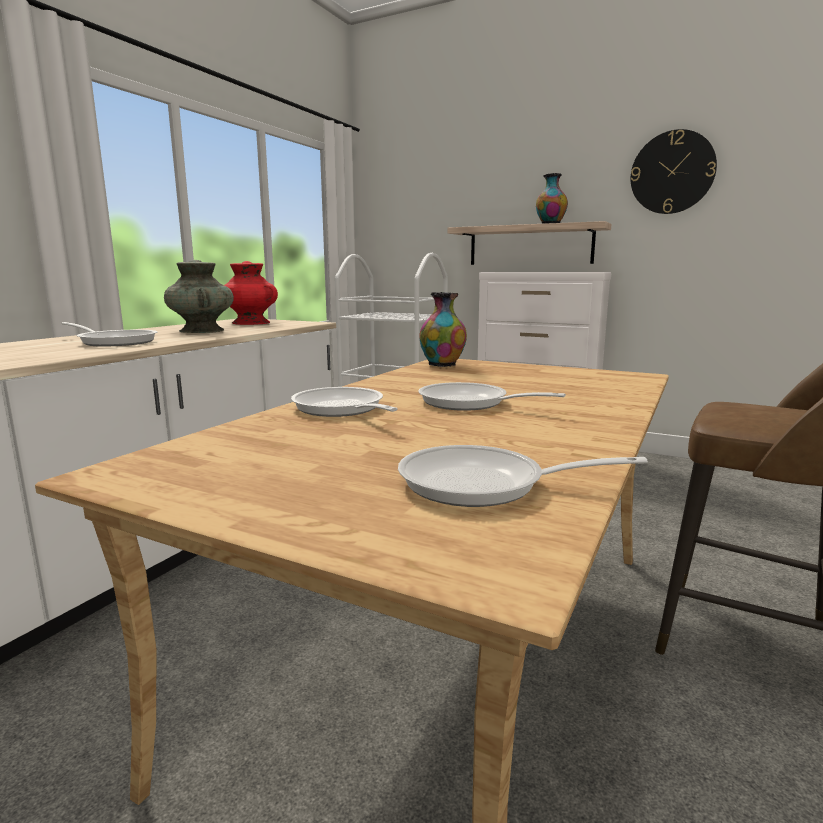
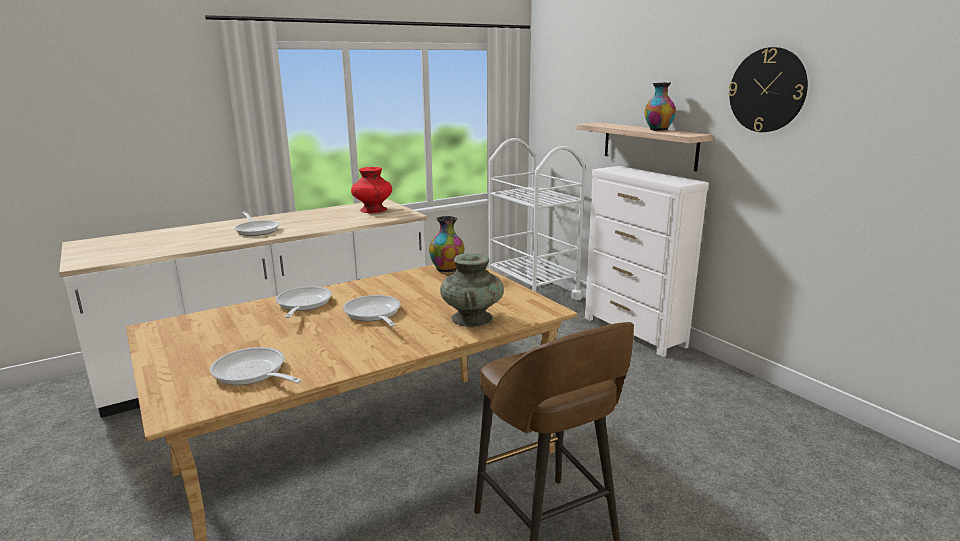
camera: 30 degrees right, 5 degrees up
(201, 331) = (323, 219): turquoise vase -> turquoise vase (472, 318)

